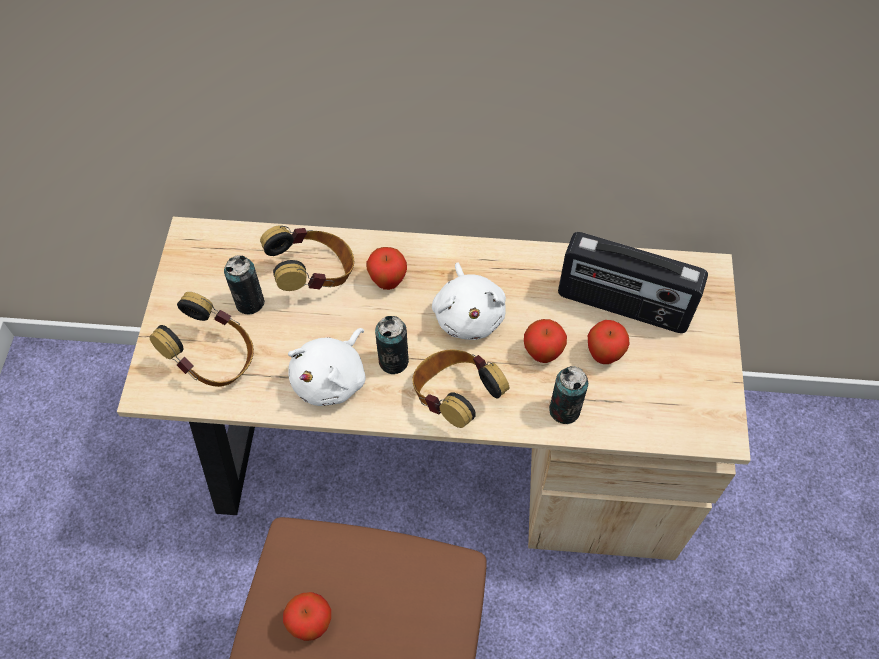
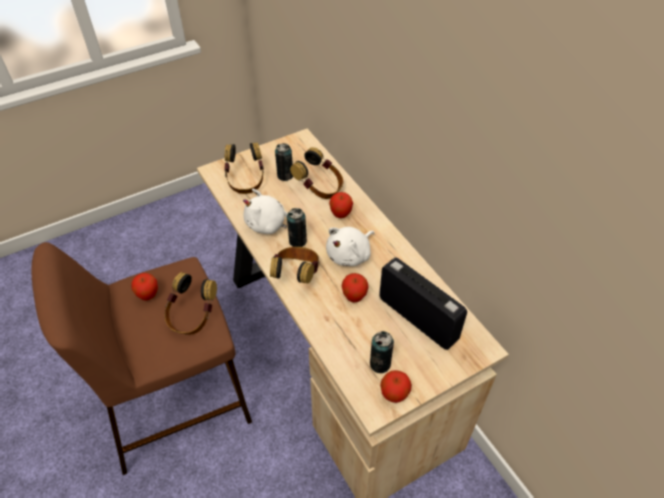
camera: 55 degrees right, 10 degrees down
(401, 579) = (192, 317): none -> headphones
(564, 410) = (327, 324): can -> can (380, 364)
(603, 355) = (378, 325): apple -> apple (394, 395)
(623, 306) = (418, 318): radio -> radio turned 150 degrees clockwise

